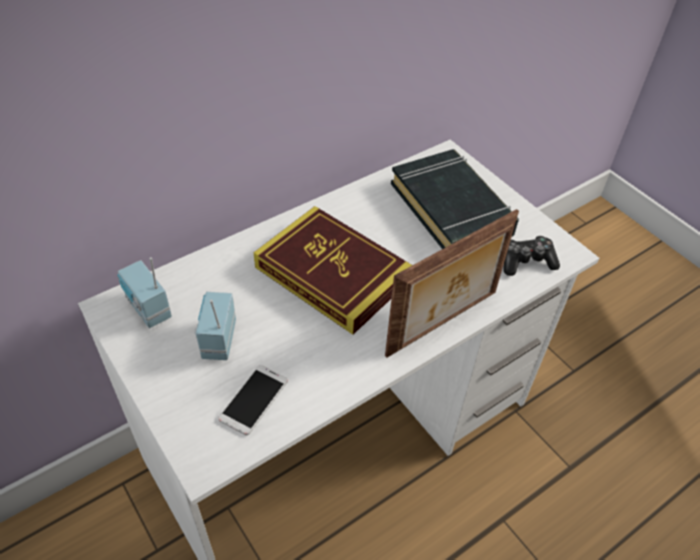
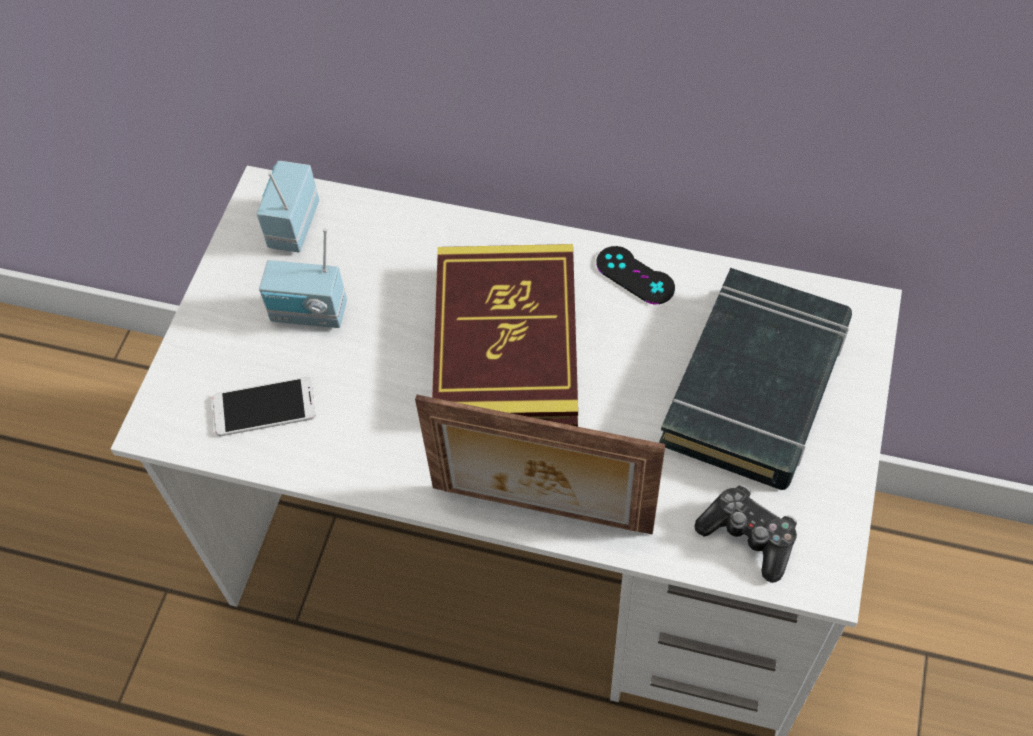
camera: 55 degrees right, 10 degrees up
(217, 340) = (309, 315): radio -> radio turned 135 degrees counterclockwise
(348, 206) = (635, 275): none -> black game controller

